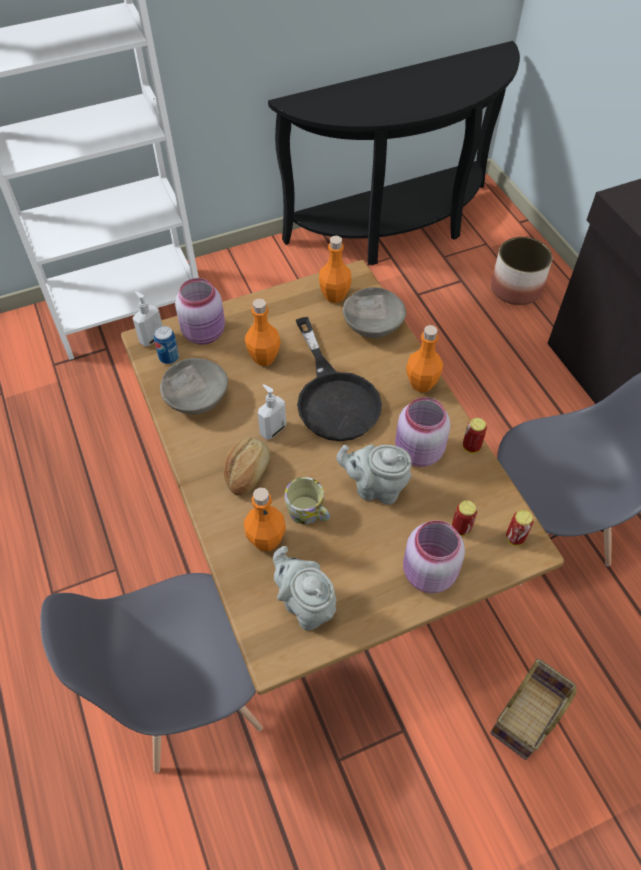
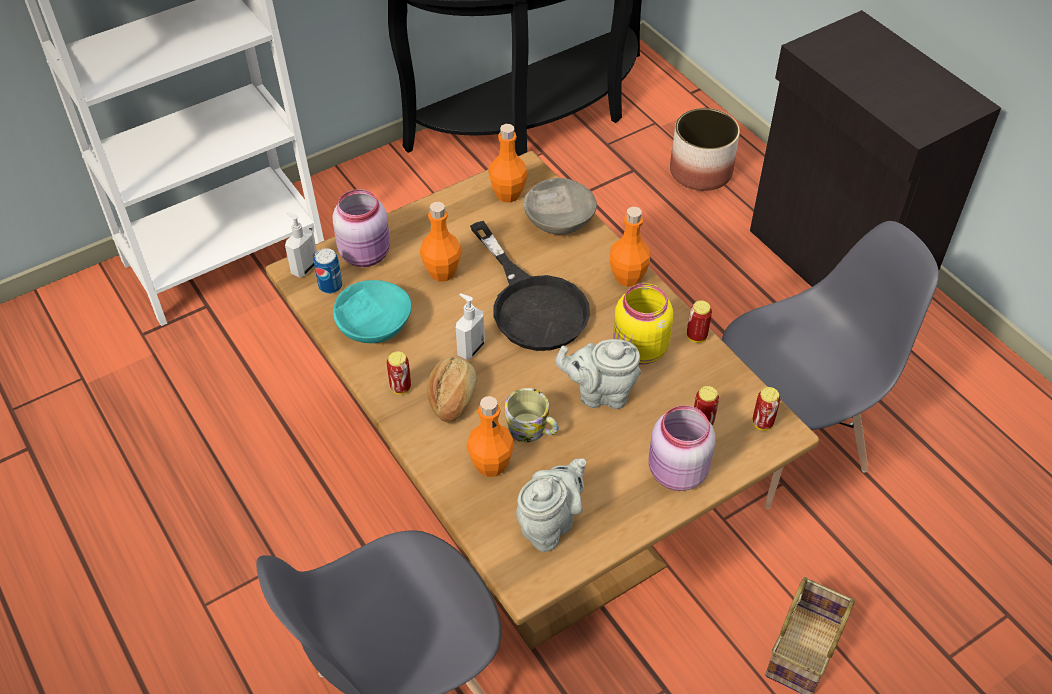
camera: 10 degrees left, 5 degrees down
(196, 399) = (374, 328): grey bowl -> turquoise bowl
(206, 456) = (400, 387): none -> can
(305, 605) = (550, 524): grey teapot -> grey teapot turned 90 degrees clockwise
(417, 452) = (639, 350): pink jar -> yellow jar

